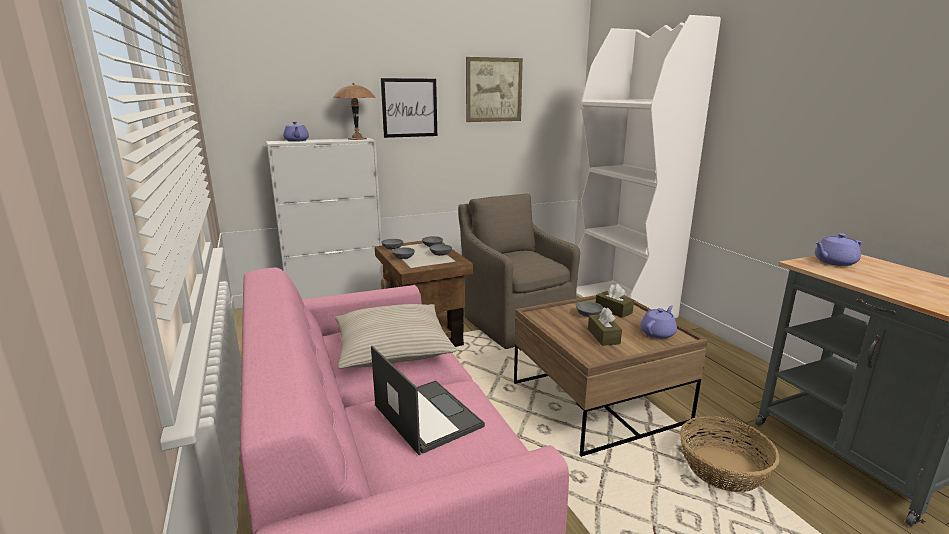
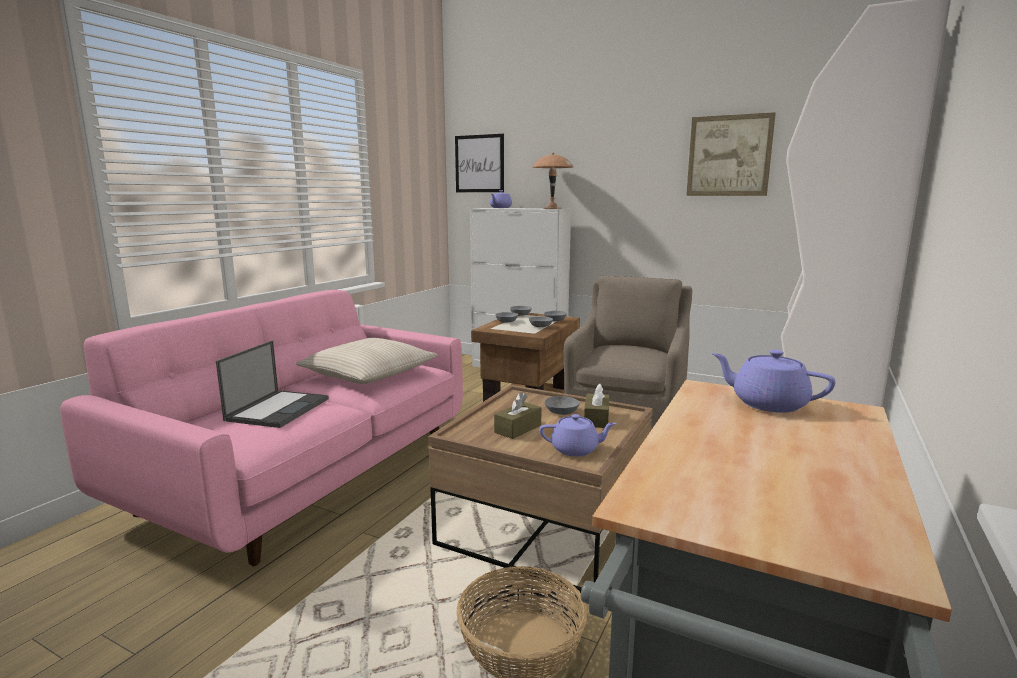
camera: 50 degrees right, 5 degrees down
(409, 108) = (619, 178): picture -> picture (479, 164)

